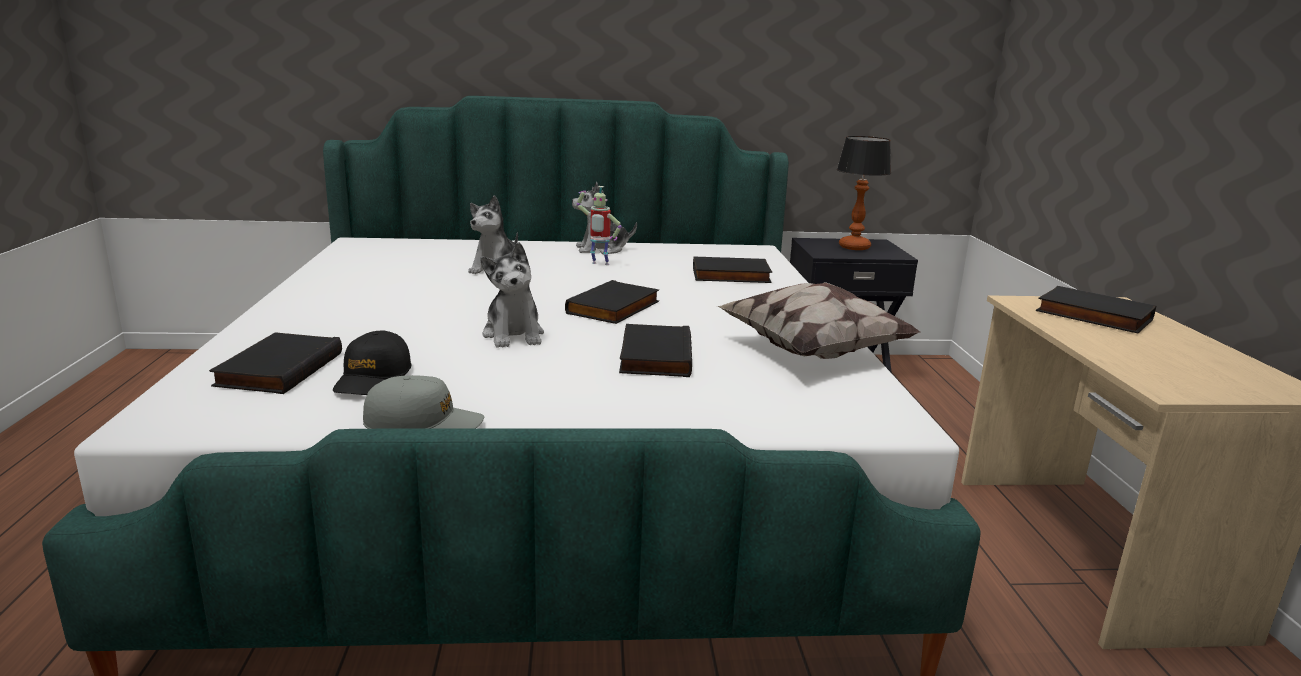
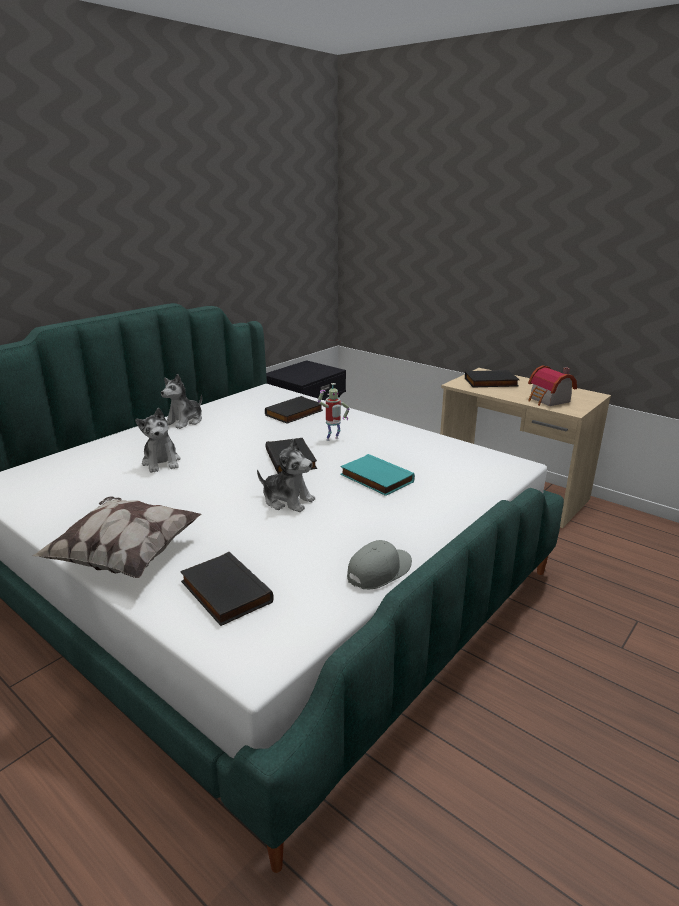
camera: 45 degrees left, 5 degrees up
(373, 379) = (291, 565): black cap -> none
(599, 264) = (211, 433): toy robot -> toy robot (333, 440)
(653, 356) = (375, 479): black book -> turquoise book
(813, 351) = (422, 444): pillow -> pillow (126, 556)
(854, 247) = (304, 371): table lamp -> none
(1151, 365) = (548, 400): none -> toy house

